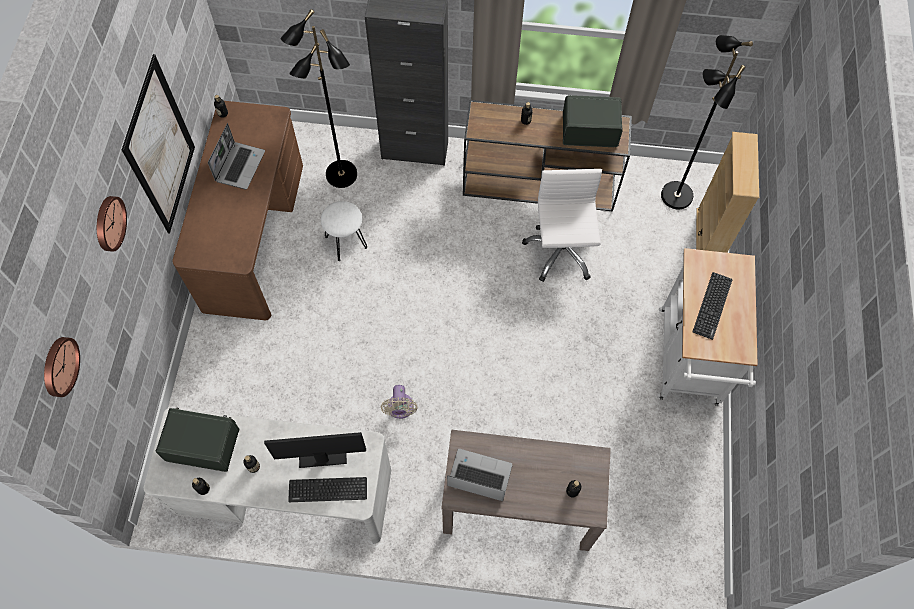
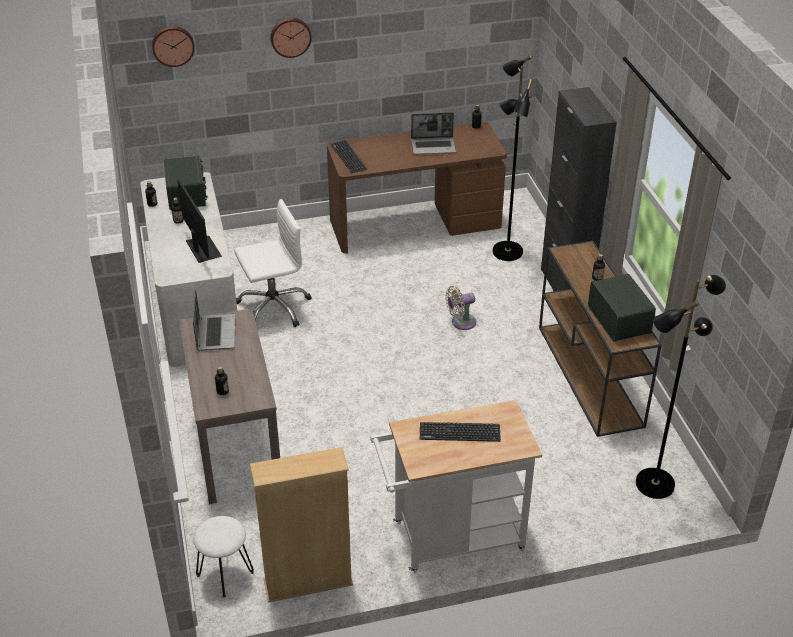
camera: 70 degrees right, 25 degrees down
(160, 148) = (388, 67): picture -> none
(328, 489) = (173, 259): keyboard -> keyboard (348, 157)
(346, 242) = (441, 273): white stool -> white stool (224, 574)
(400, 409) = (297, 346): beige fan -> beige fan (461, 322)
(561, 251) = (522, 409): white office chair -> white office chair (273, 307)
(707, 238) = (618, 522): beige bookcase -> beige bookcase (308, 583)

